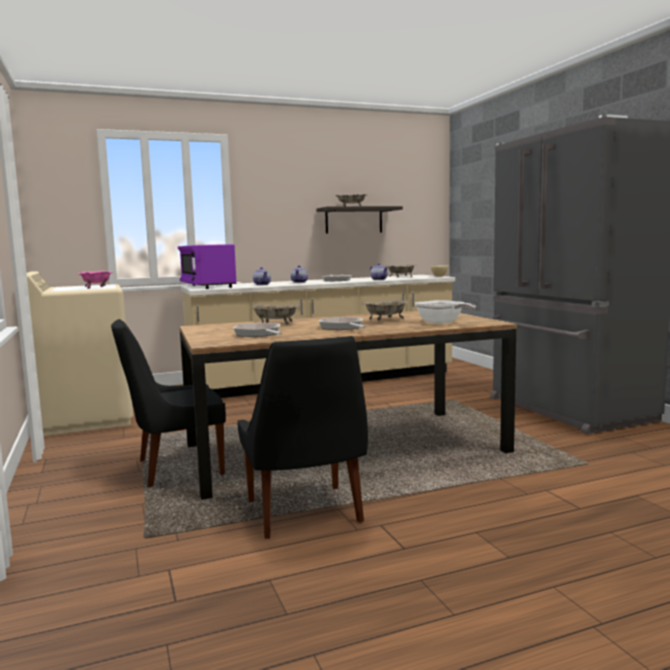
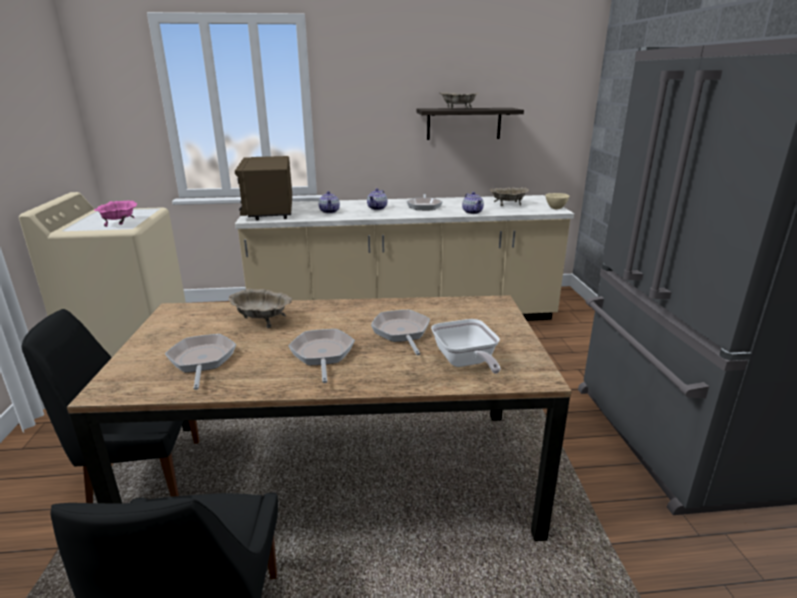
camera: 15 degrees right, 15 degrees up
(207, 286) = (269, 210): purple microwave -> brown microwave
(385, 320) = (401, 332): beige bowl -> frying pan

